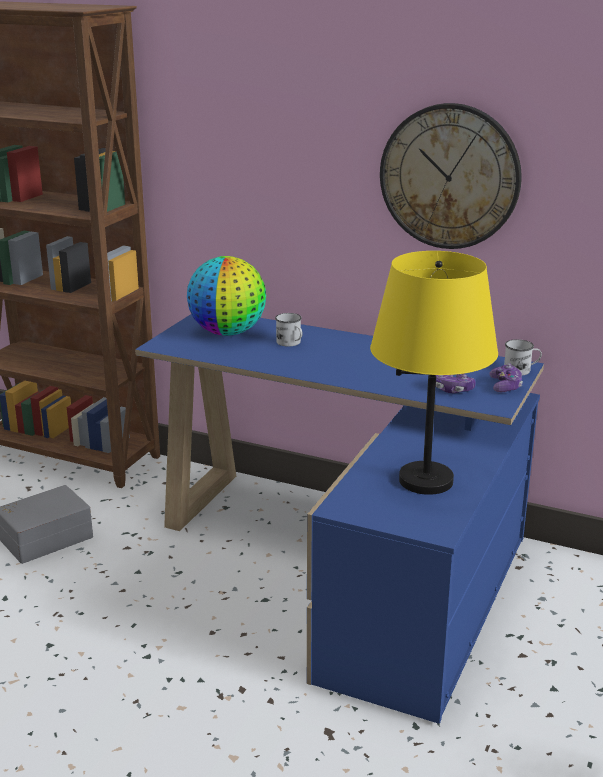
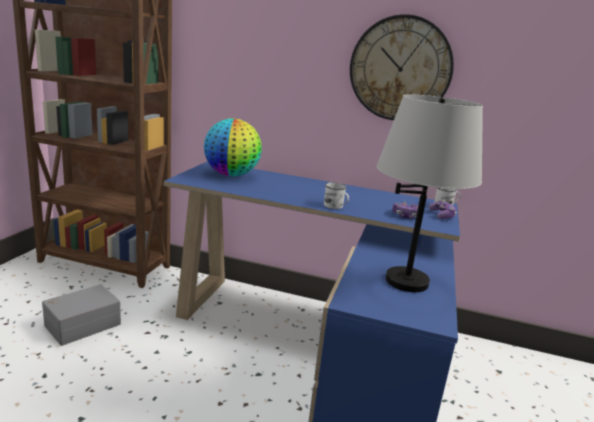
camera: 10 degrees left, 5 degrees down
(291, 343) = (279, 183): white mug -> white mug (335, 207)
(426, 480) = (407, 281): yellow table lamp -> grey table lamp

